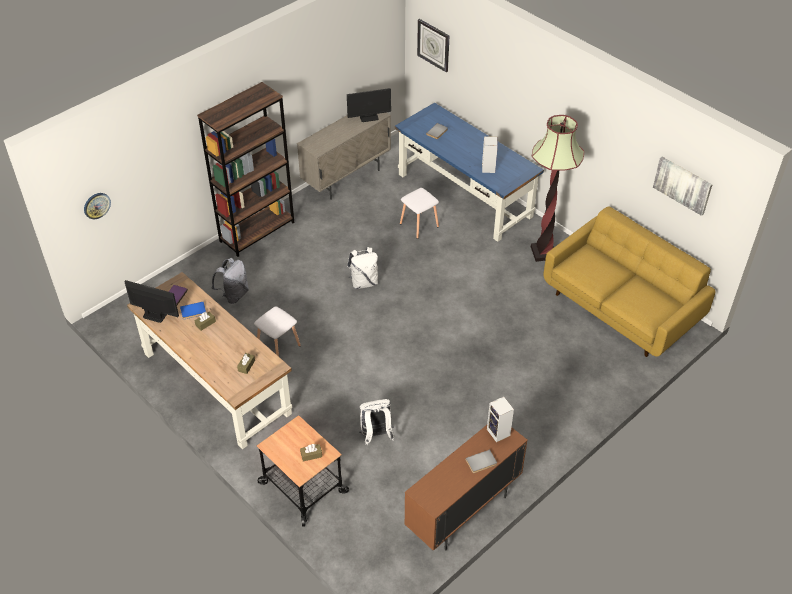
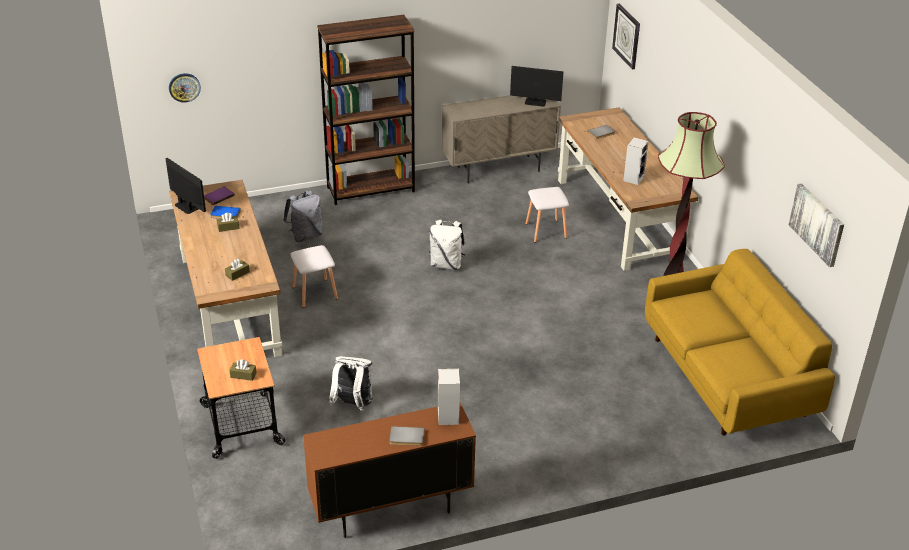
camera: 25 degrees right, 10 degrees down
(465, 195) = (618, 218): blue desk -> brown desk

